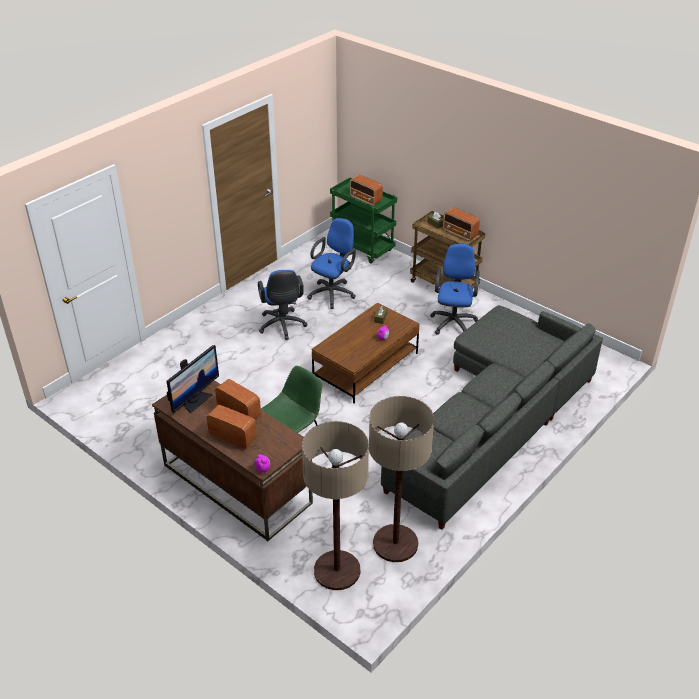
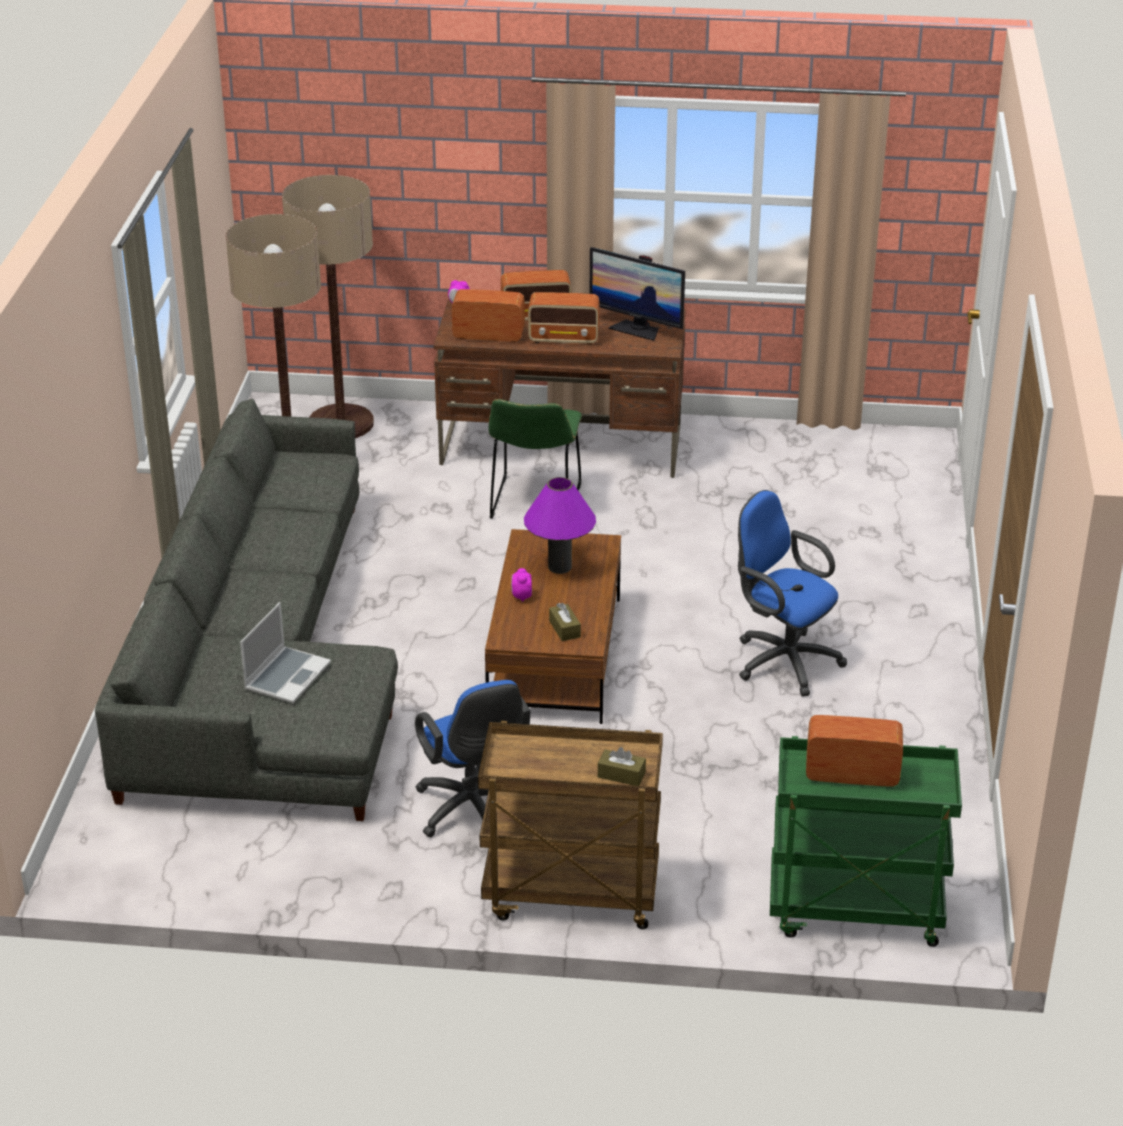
camera: 145 degrees right, 5 degrees down
(195, 400) = (637, 329): monitor -> monitor turned 60 degrees counterclockwise
(333, 293) = (777, 767): blue office chair -> none
(353, 345) = (559, 567): none -> purple table lamp
(460, 234) = (540, 771): radio -> radio (488, 335)
(509, 339) = (287, 676): none -> laptop

